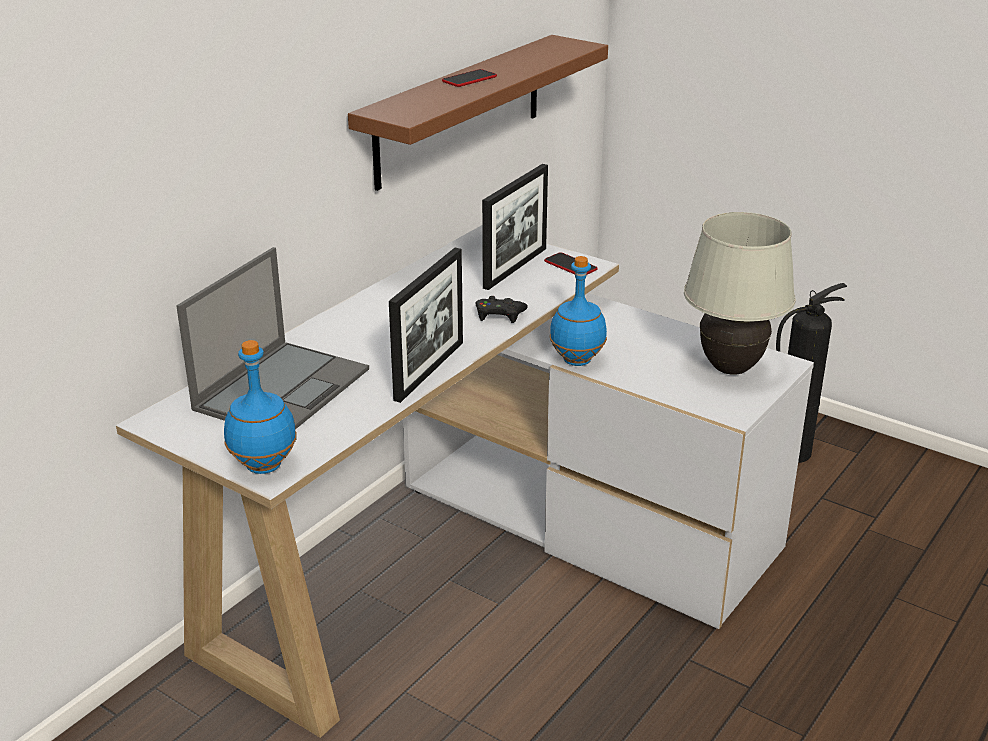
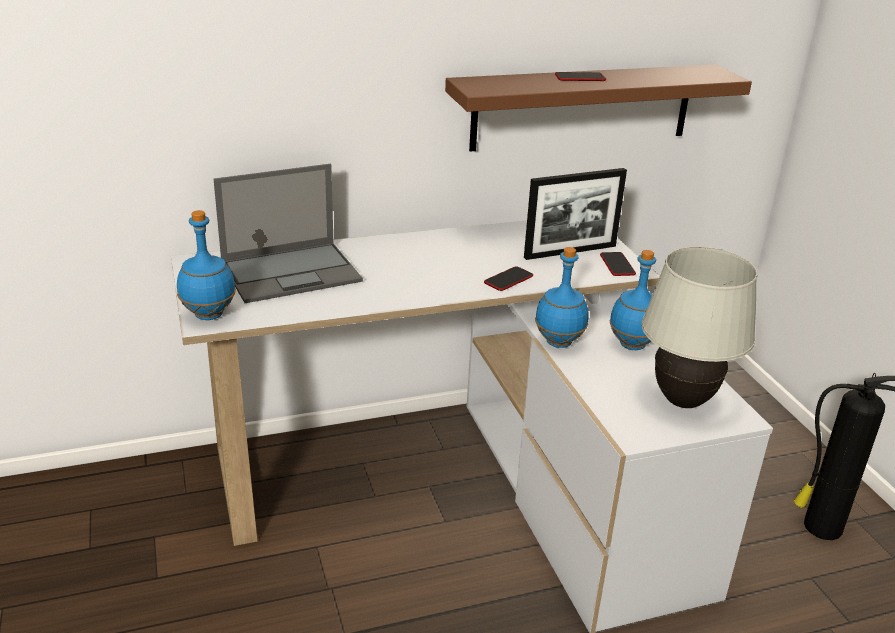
camera: 35 degrees right, 0 degrees up
(429, 370) = (401, 298): picture frame -> none
(499, 314) = (508, 279): black game controller -> phone
(636, 338) = (632, 345): none -> blue bottle

